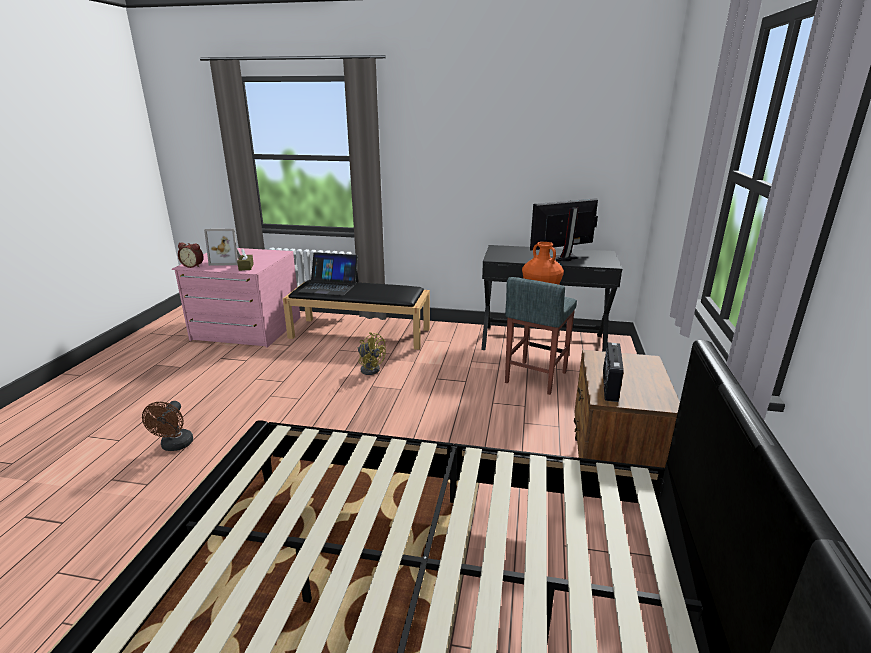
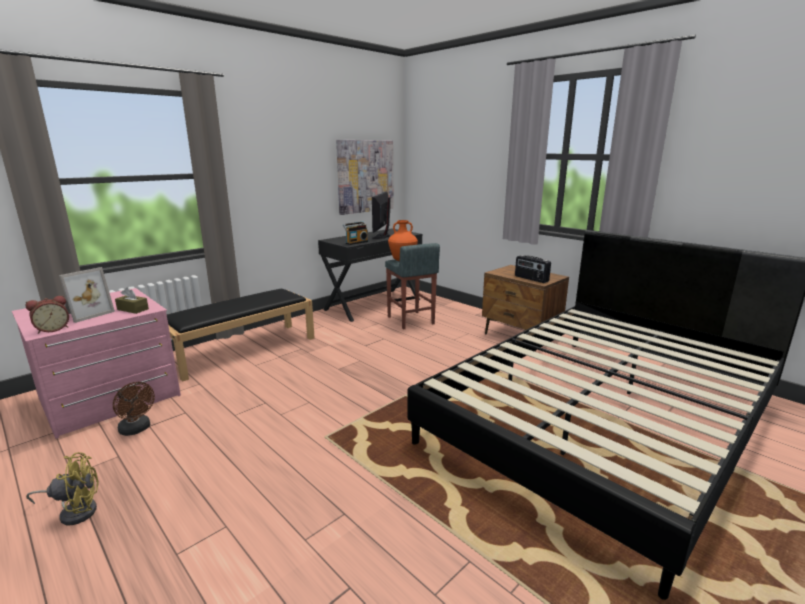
camera: 55 degrees left, 5 degrees down
(175, 446) = (295, 485): brown fan -> brown fan (137, 429)
(329, 286) = (207, 311): laptop -> none
(370, 368) = (310, 362): yellow fan -> yellow fan (75, 511)
(509, 258) = (356, 242): none -> radio
(577, 173) = (365, 176): none -> picture

